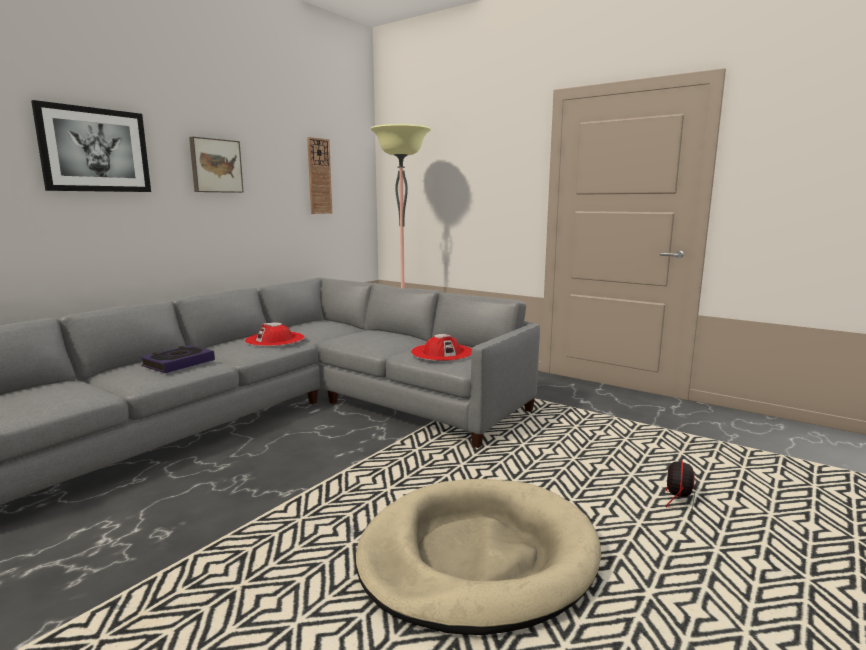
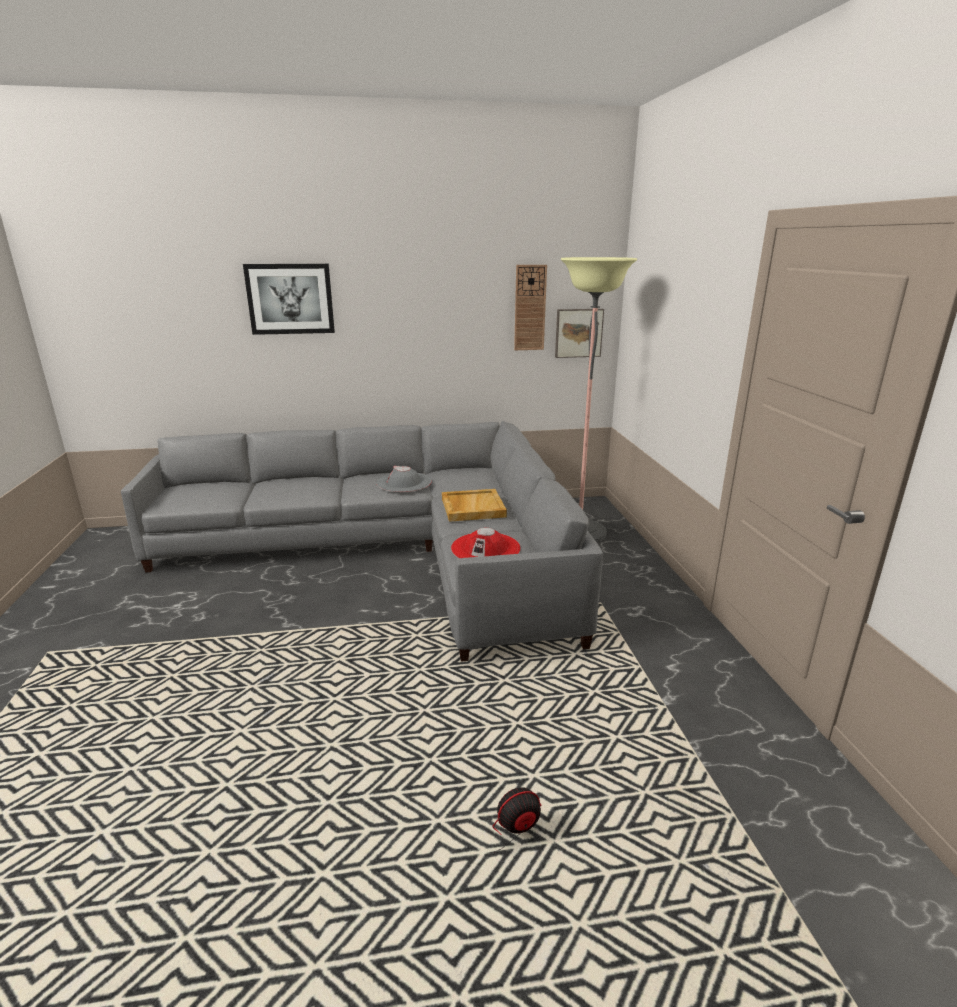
camera: 45 degrees right, 10 degrees up
(178, 363) = (305, 488): book -> none
(215, 166) = (401, 305): picture -> picture (578, 333)
(275, 339) = (404, 482): red hat -> grey hat
(373, 338) = (472, 507): none -> beige tray
(477, 558) = (288, 751): beige dog bed -> none

